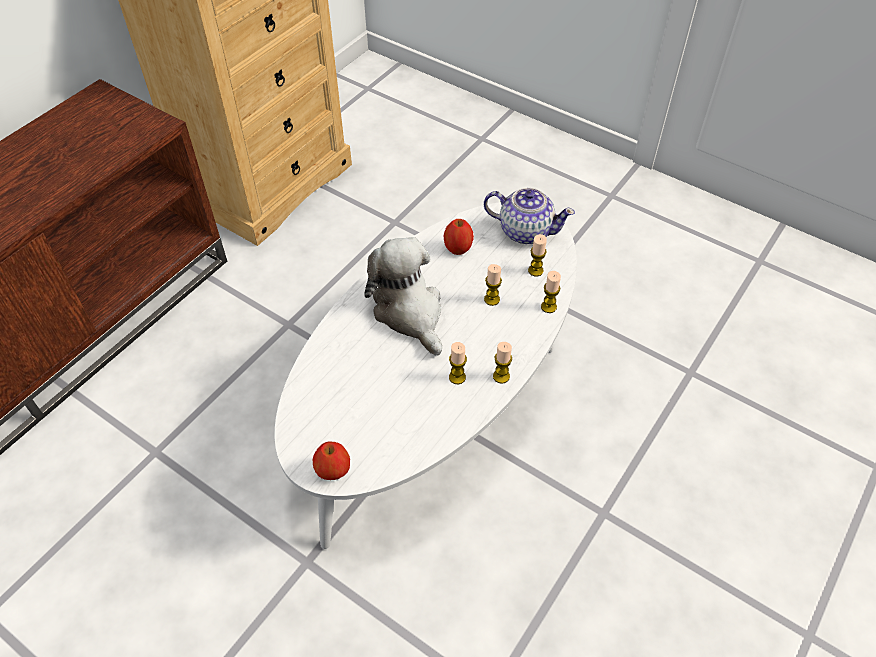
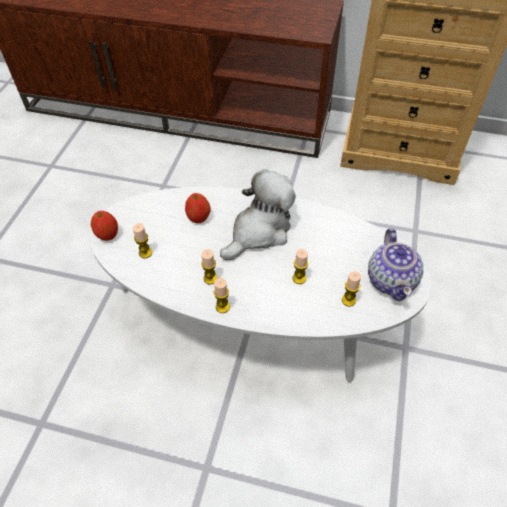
camera: 70 degrees right, 0 degrees up
(458, 248) = (342, 240): apple -> apple (198, 218)
(548, 307) = (312, 321): candle -> candle (145, 253)

